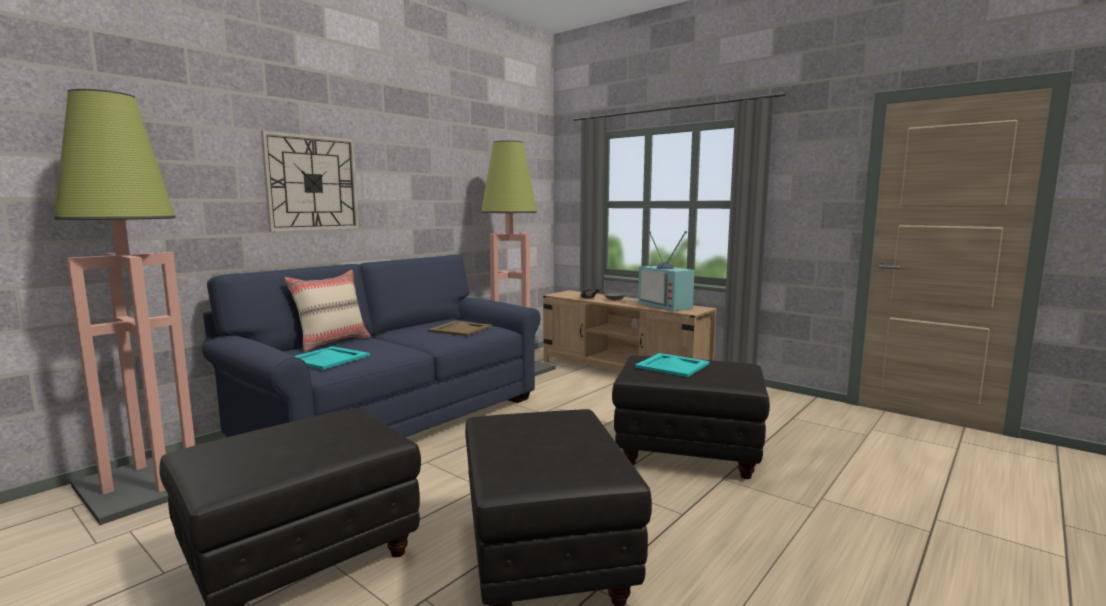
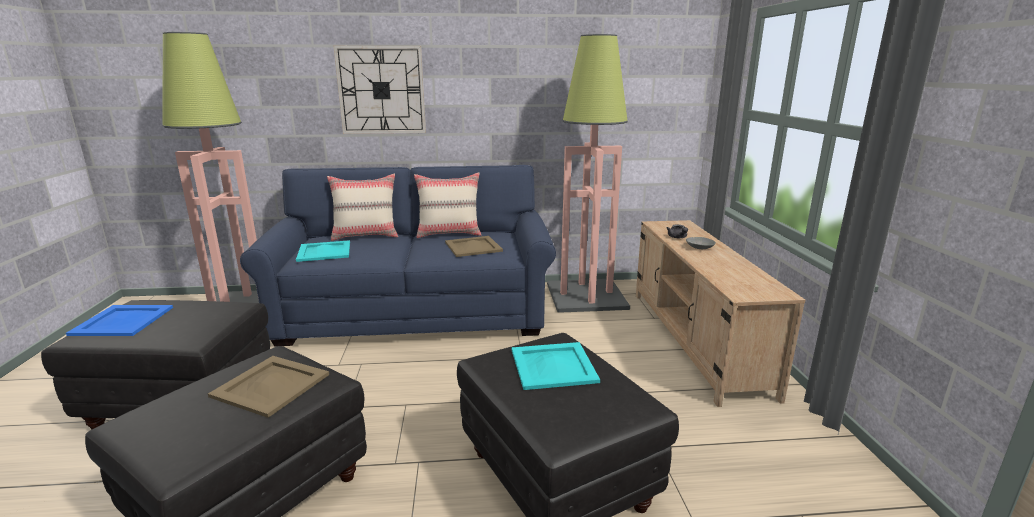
camera: 45 degrees right, 10 degrees up
(240, 458) = (123, 320): none -> blue tray
(411, 327) = (449, 234): none -> beige pillow
(548, 427) = (271, 386): none -> beige tray
(667, 306) = (740, 275): television -> none

